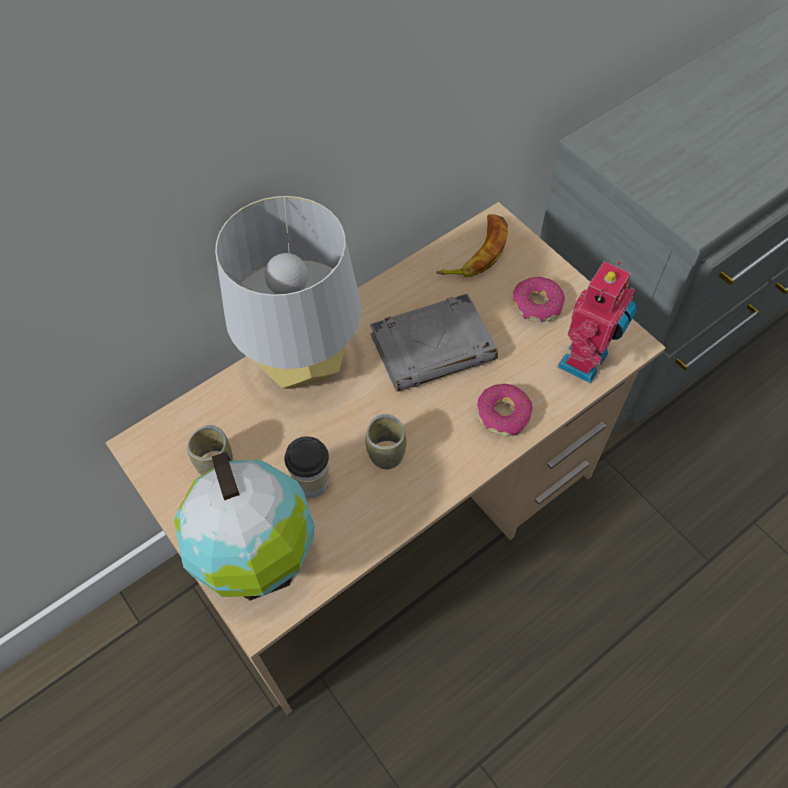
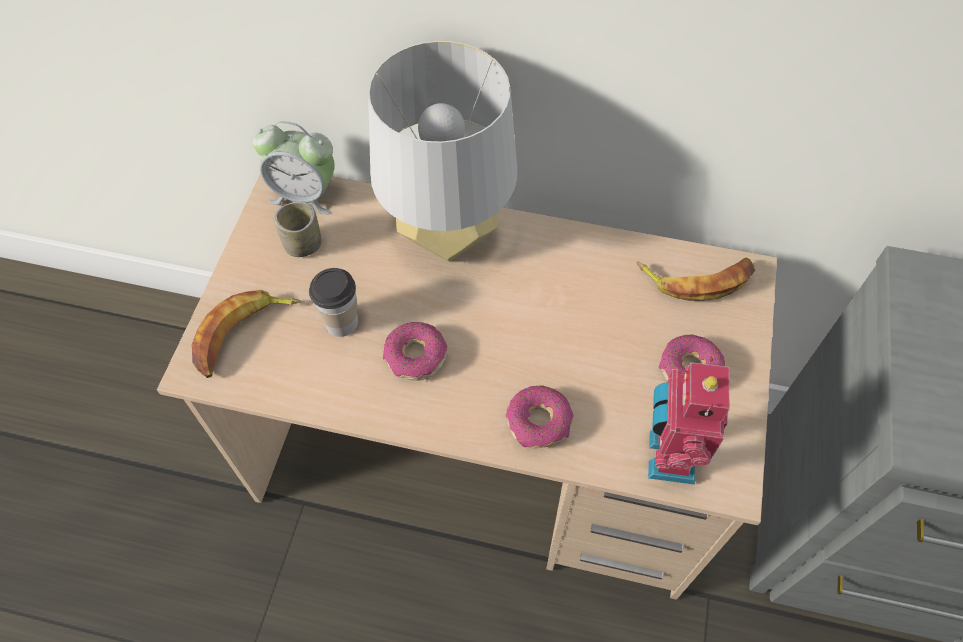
camera: 50 degrees right, 0 degrees up
(167, 432) = (305, 194): none -> alarm clock
(259, 560) = (243, 335): globe -> banana
(386, 454) = (415, 356): cup -> donut
(433, 347) = (558, 317): grey book -> none
(586, 362) = (667, 456): toy robot -> toy robot turned 105 degrees clockwise

